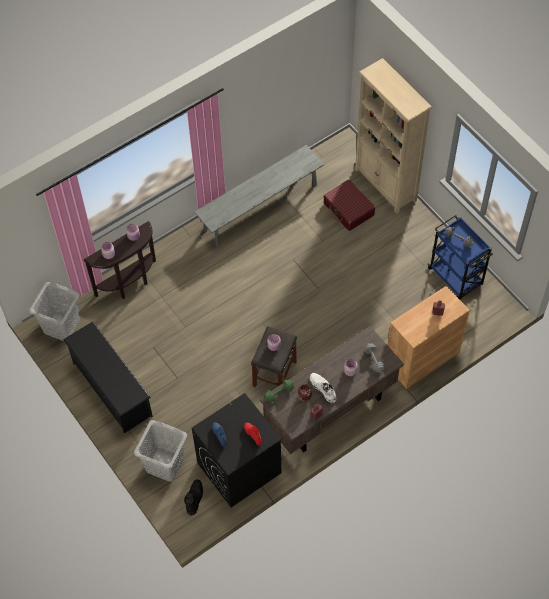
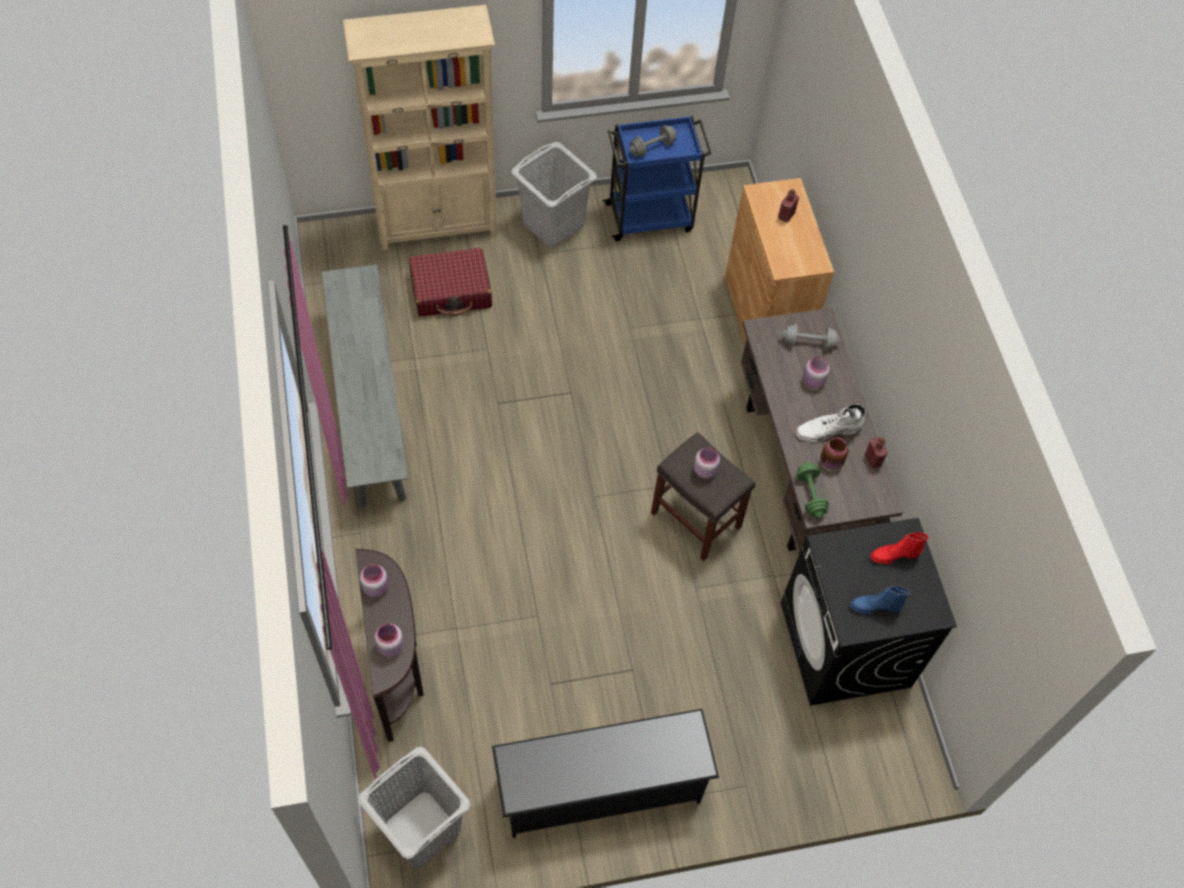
camera: 70 degrees left, 0 degrees up
(164, 464) = (790, 759): grey laundry basket -> grey laundry basket (552, 225)
(194, 498) = (872, 736): black boot -> none

